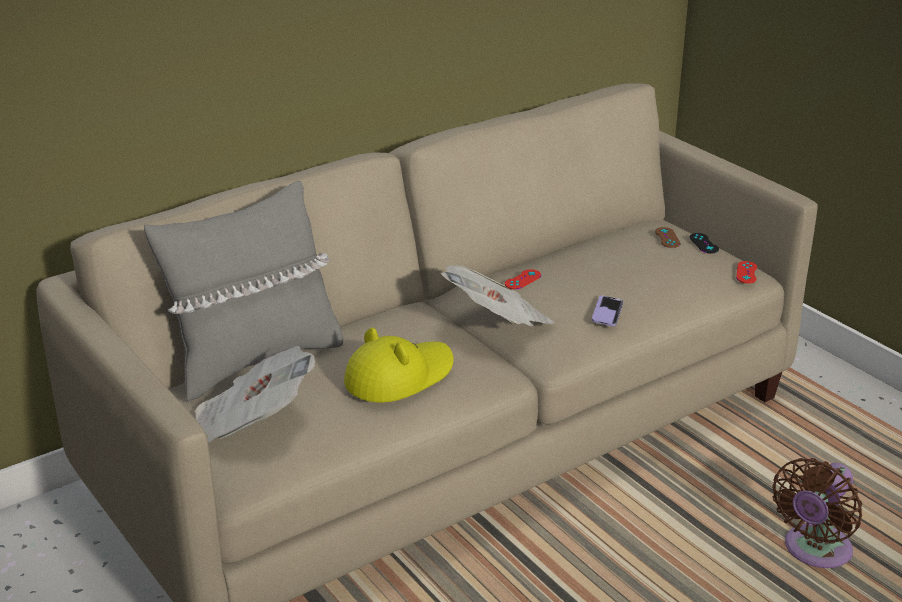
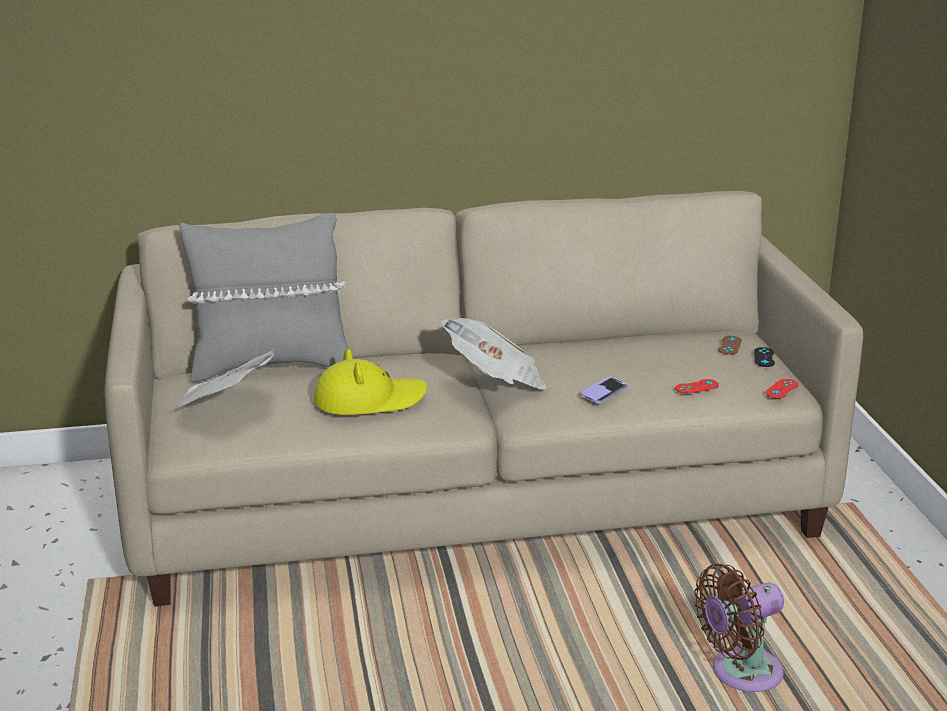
camera: 25 degrees right, 5 degrees down
(522, 280) = (553, 352): red game controller -> red game controller (696, 387)

